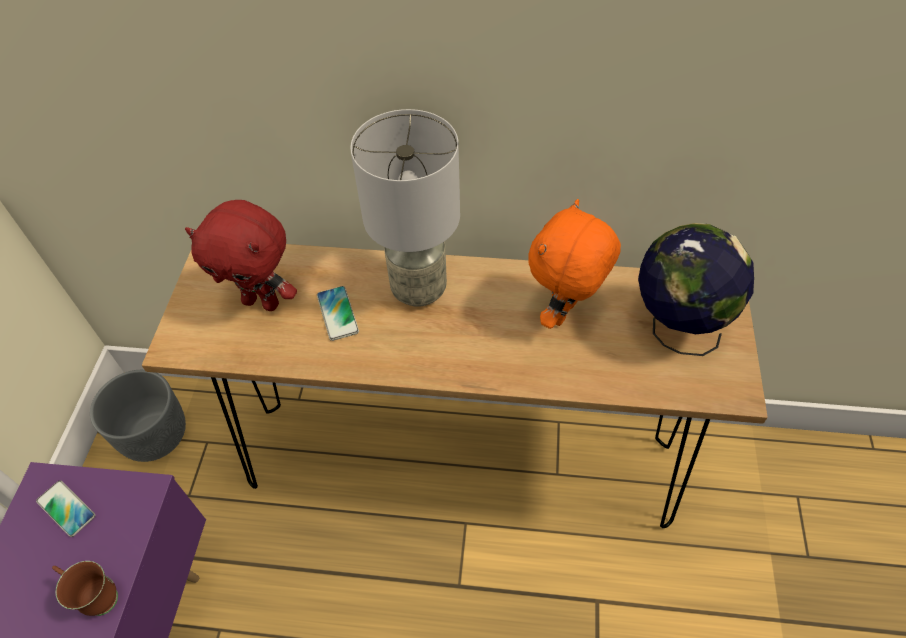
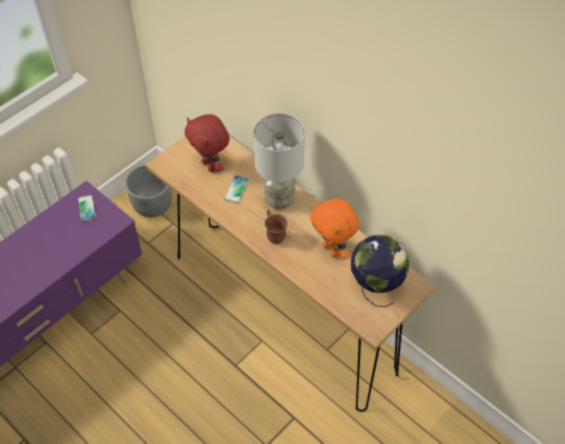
camera: 35 degrees right, 0 degrees up
(96, 596) = (76, 249): brown mug -> brown mug (274, 235)
(565, 313) = (332, 250): orange plush toy -> orange plush toy turned 105 degrees counterclockwise

